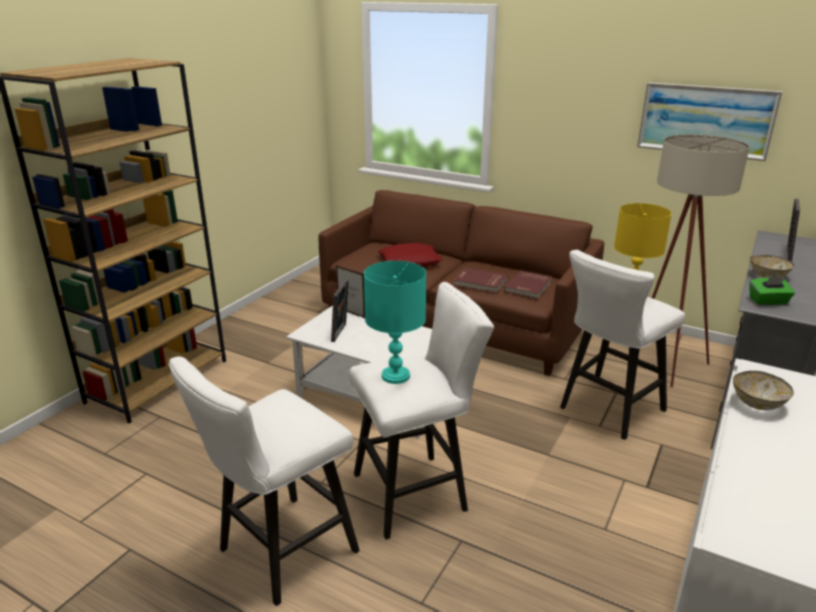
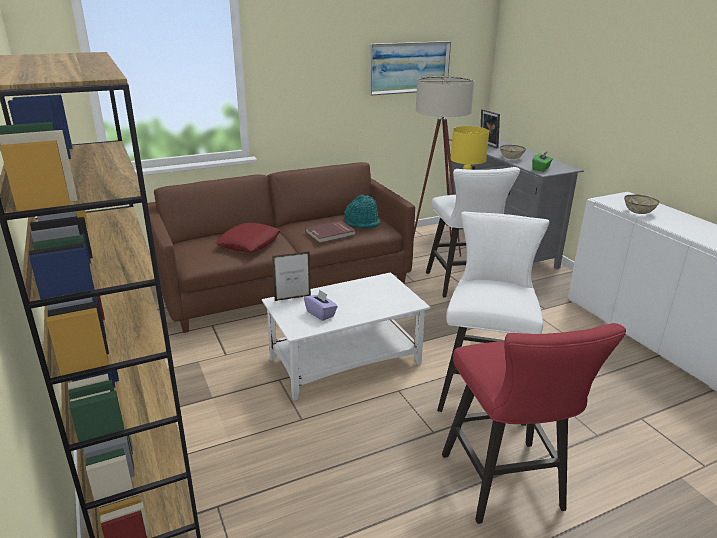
camera: 55 degrees left, 0 degrees up
(280, 554) = (506, 487): white stool -> red stool
(341, 333) = (321, 314): picture frame -> purple tissue box
(396, 376) = (496, 294): turquoise table lamp -> none
(529, 286) = (362, 223): red book -> turquoise hat

